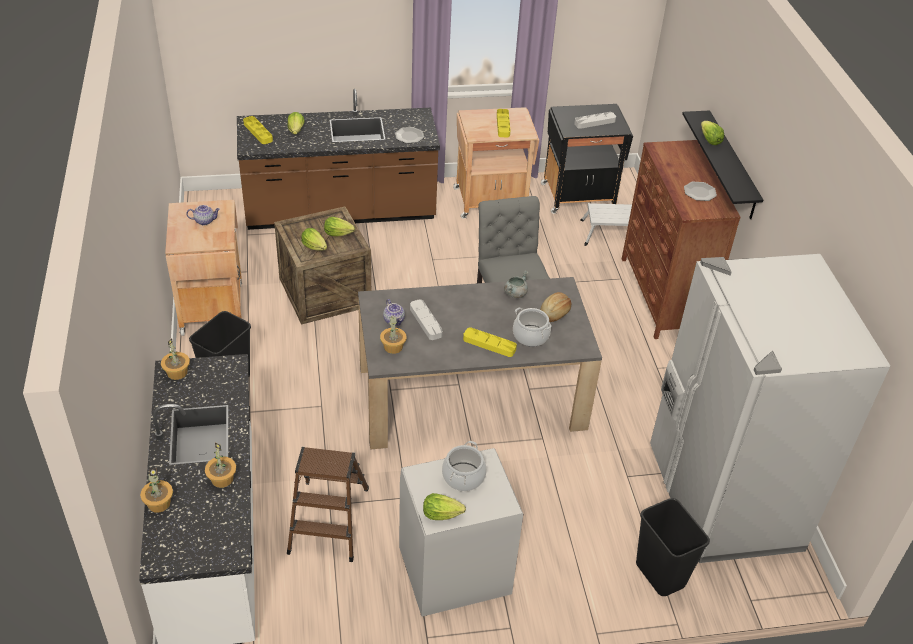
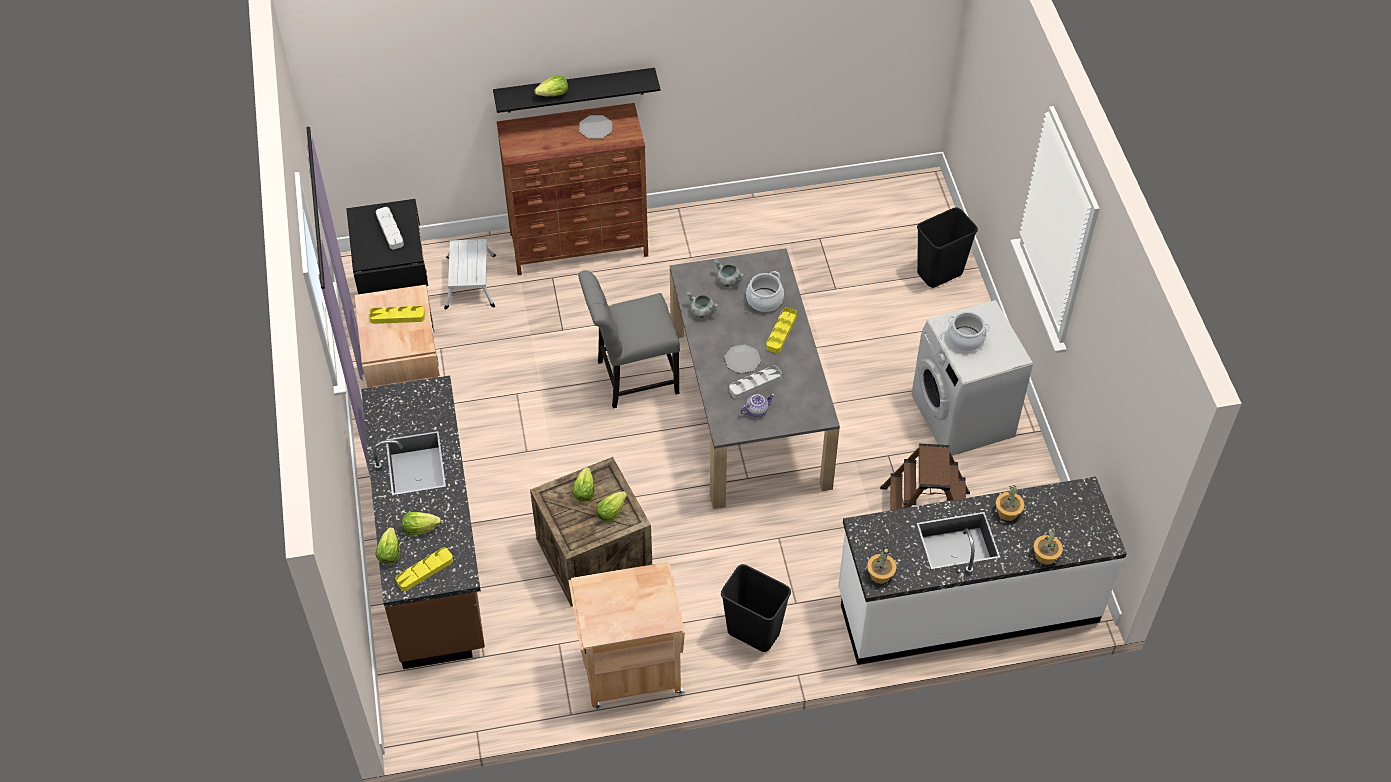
camera: 90 degrees left, 10 degrees up
(205, 221) = (617, 601): teapot -> none
(393, 347) = (796, 408): potted plant -> none
(409, 136) = (430, 406): plate -> plate (742, 359)
(441, 514) = (1009, 353): lettuce -> lettuce (389, 553)
(555, 313) = (728, 281): bread -> grey cooking pot
(722, 498) = (850, 225): white fridge -> none

